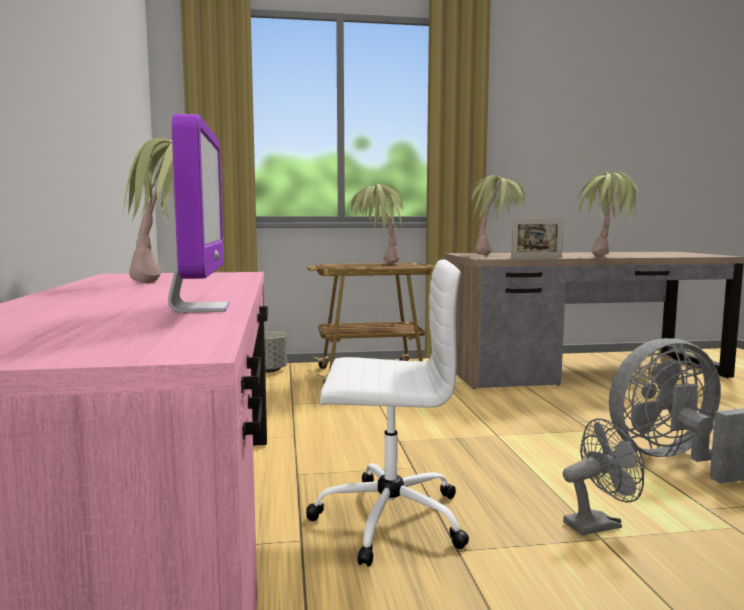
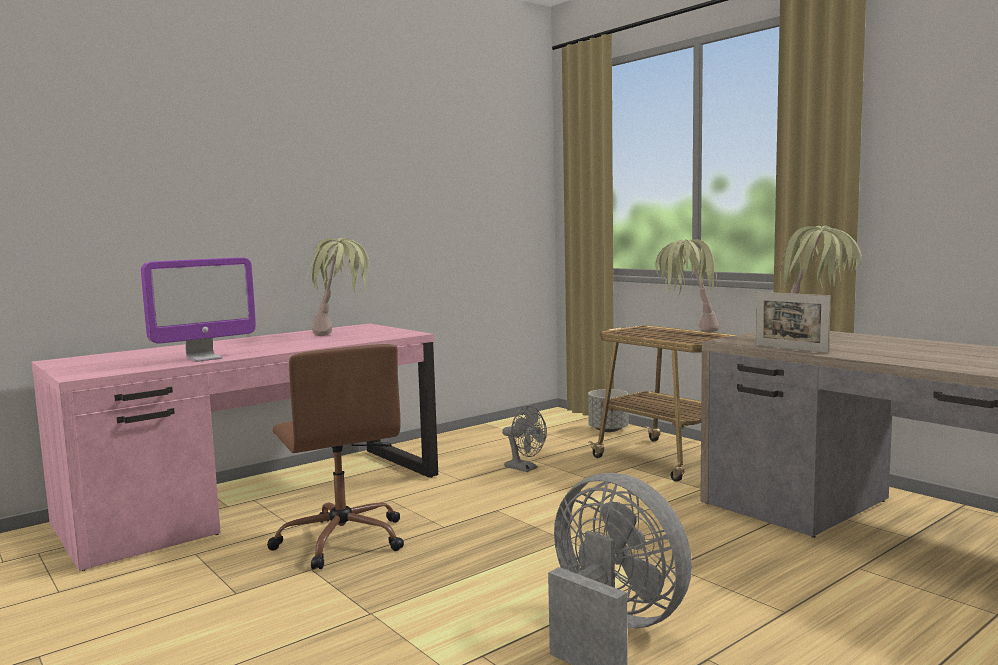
camera: 60 degrees right, 0 degrees up
(387, 519) = (342, 540): white office chair -> brown office chair
(598, 524) = (397, 609): grey fan -> grey fan (525, 468)
(604, 257) = (902, 360): potted plant -> none

